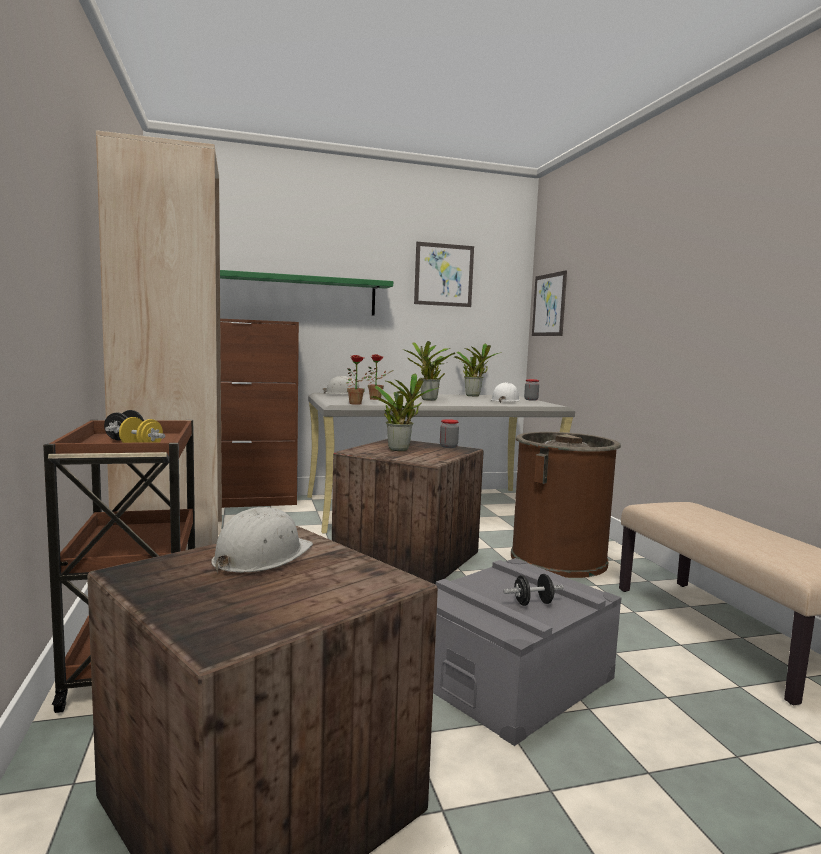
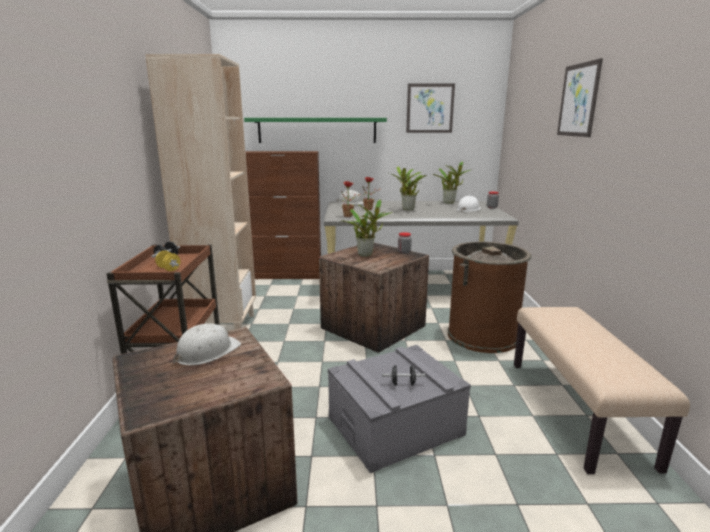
camera: 15 degrees right, 10 degrees up
(549, 305) = (512, 130): picture -> picture (578, 100)

